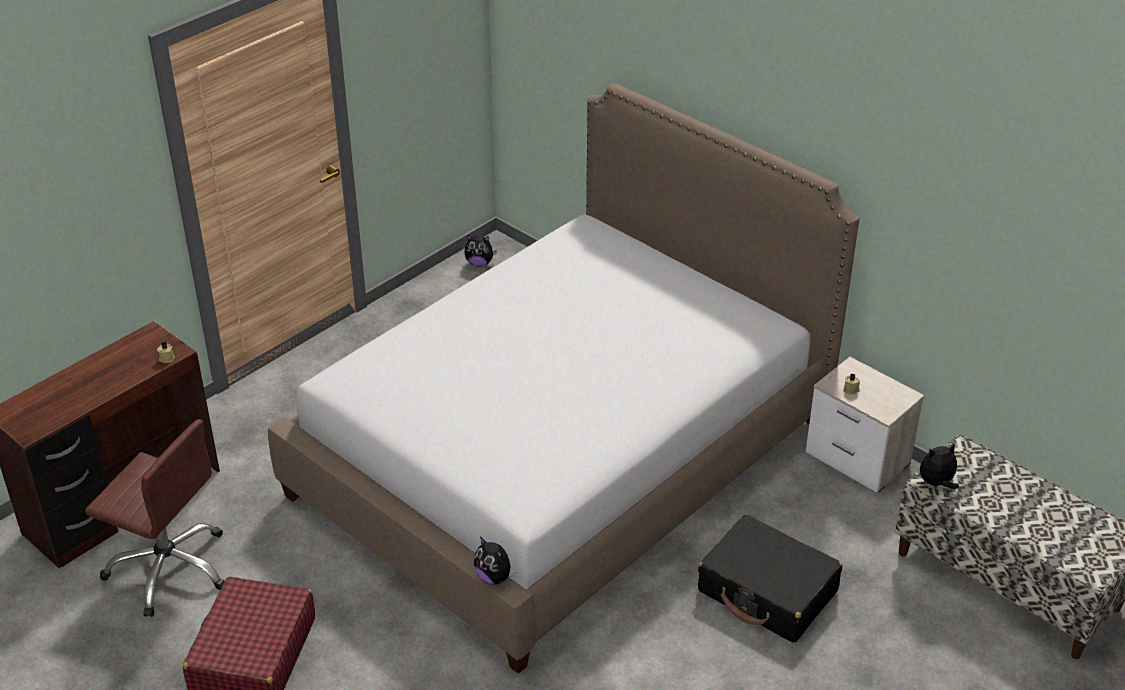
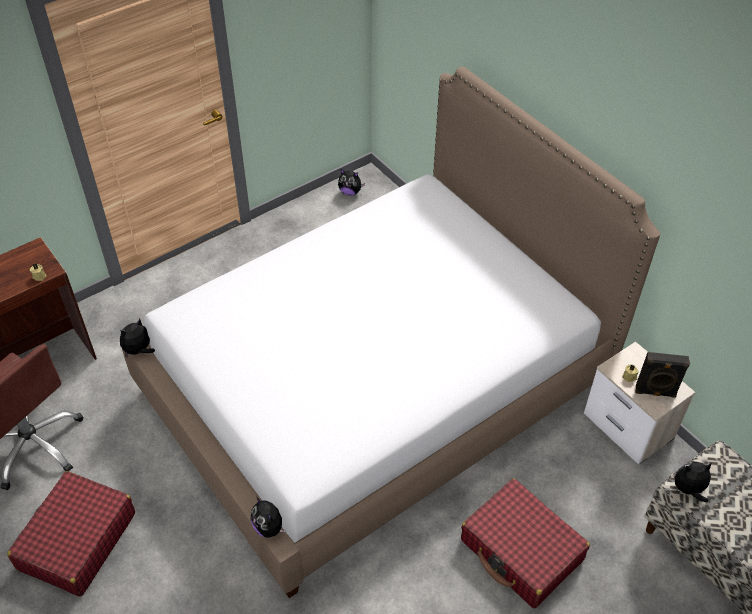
camera: 10 degrees right, 10 degrees up
(292, 432) = (139, 350): none -> plush toy
(767, 592) = (521, 551): black suitcase -> red suitcase
(882, 401) = (655, 392): none -> black speaker

